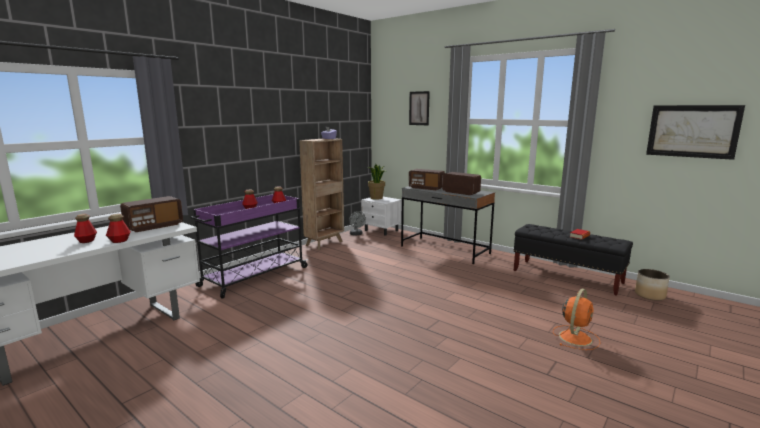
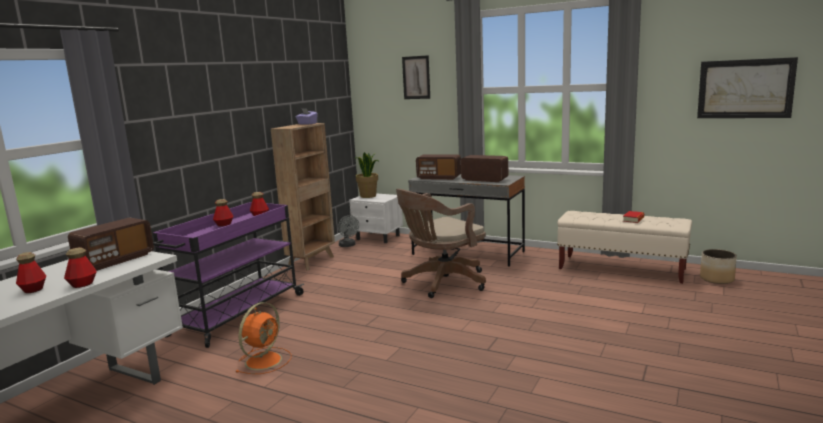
camera: 10 degrees left, 0 degrees up
(414, 271) = (442, 283): none -> brown office chair
(567, 277) = (621, 269): black bench -> beige bench
(575, 337) = (657, 335): orange fan -> orange fan (265, 360)

